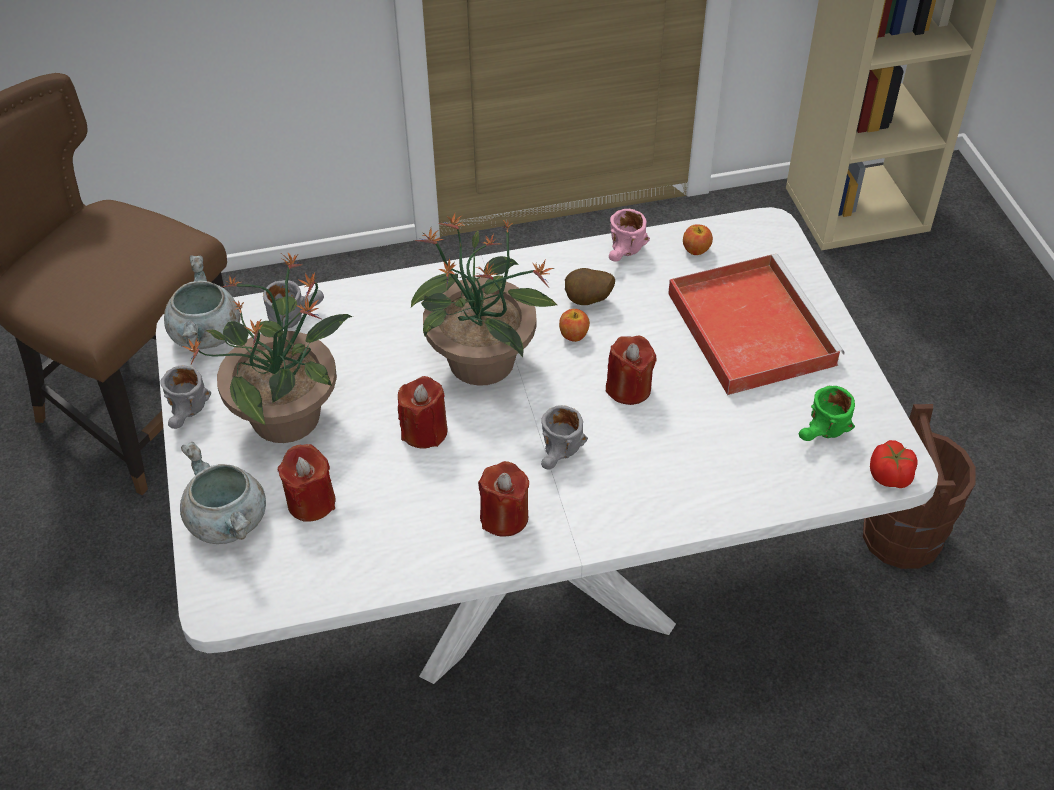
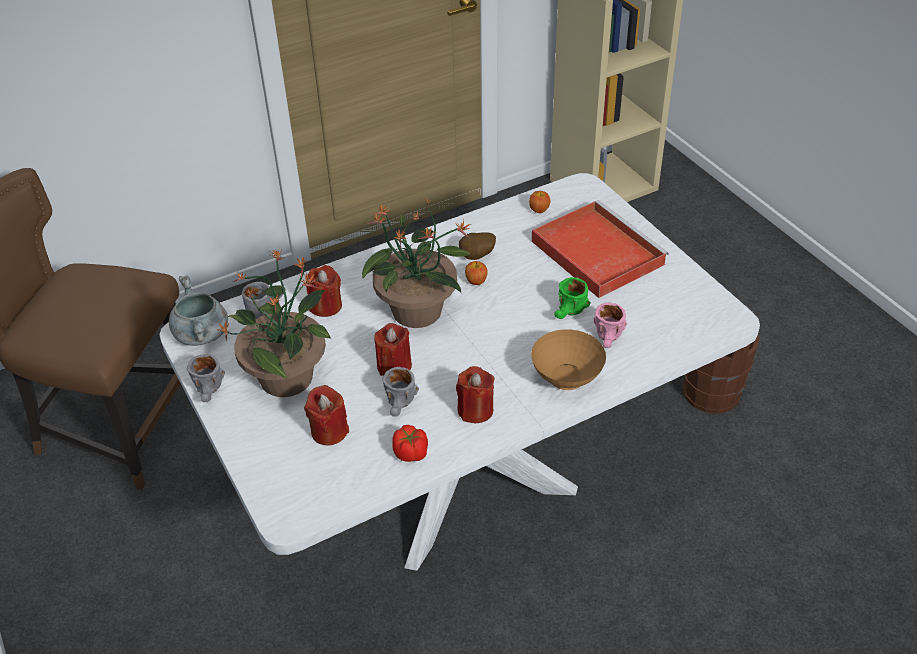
camera: 15 degrees left, 5 degrees down
(230, 521) = (272, 458): grey cooking pot -> none
(560, 456) = (499, 362): grey mug -> grey mug (401, 406)
(625, 254) = (490, 222): pink mug -> pink mug (609, 340)
(628, 388) = (529, 307): red candle -> red candle (325, 306)
(641, 503) = (568, 380): none -> brown bowl
(822, 434) = (672, 310): green mug -> green mug (569, 314)
(890, 476) = (728, 326): tomato -> tomato (411, 453)

